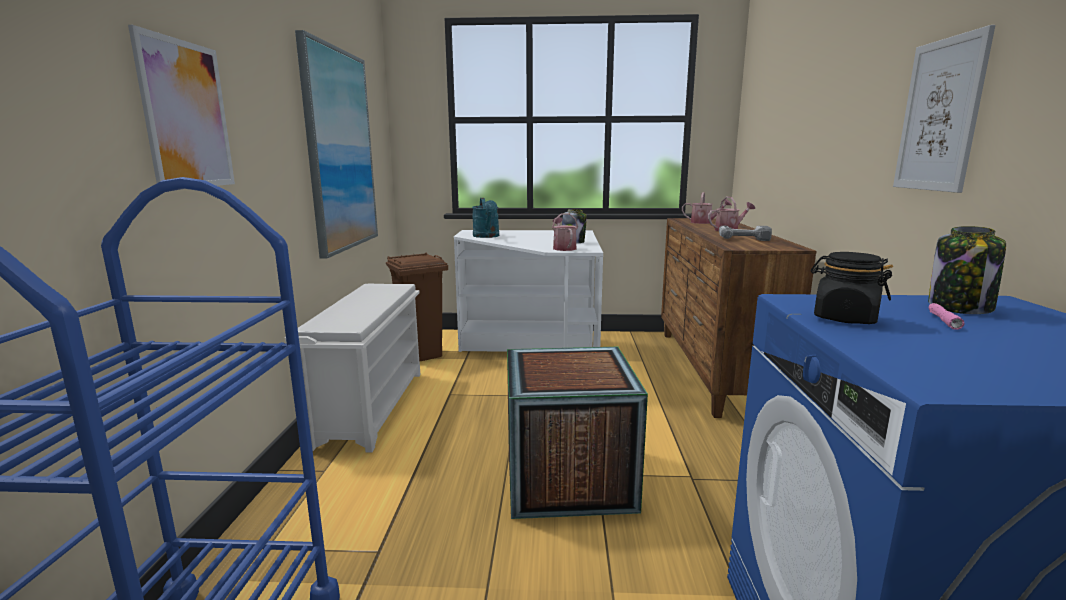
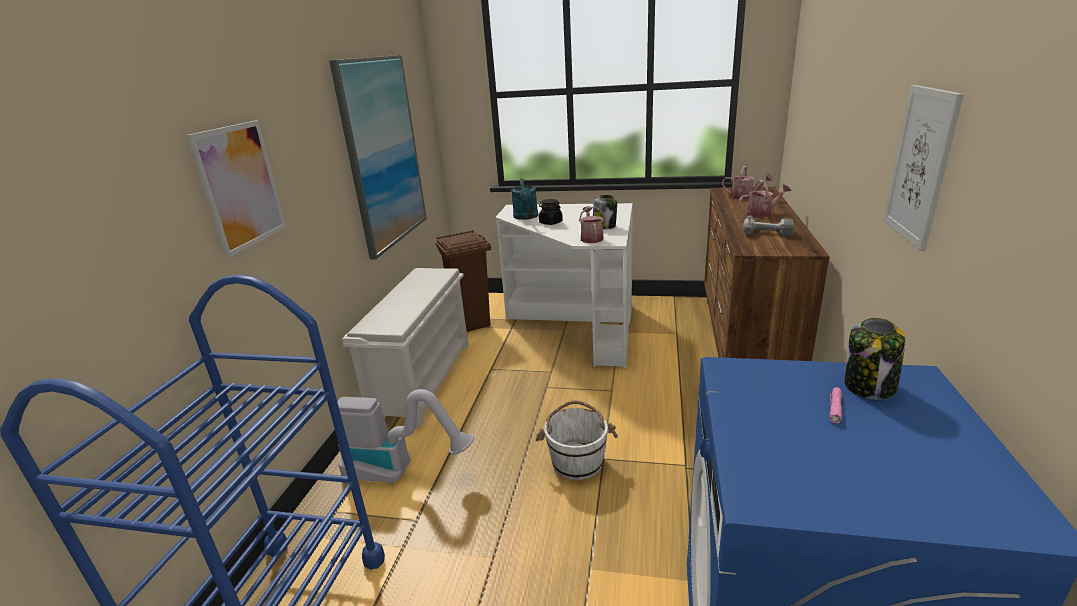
camera: 10 degrees right, 10 degrees up
(352, 498) = (400, 471): none -> vacuum cleaner
(568, 478) = (577, 461): crate -> white bucket
(844, 318) = (750, 401): black jar -> black jar (550, 222)

